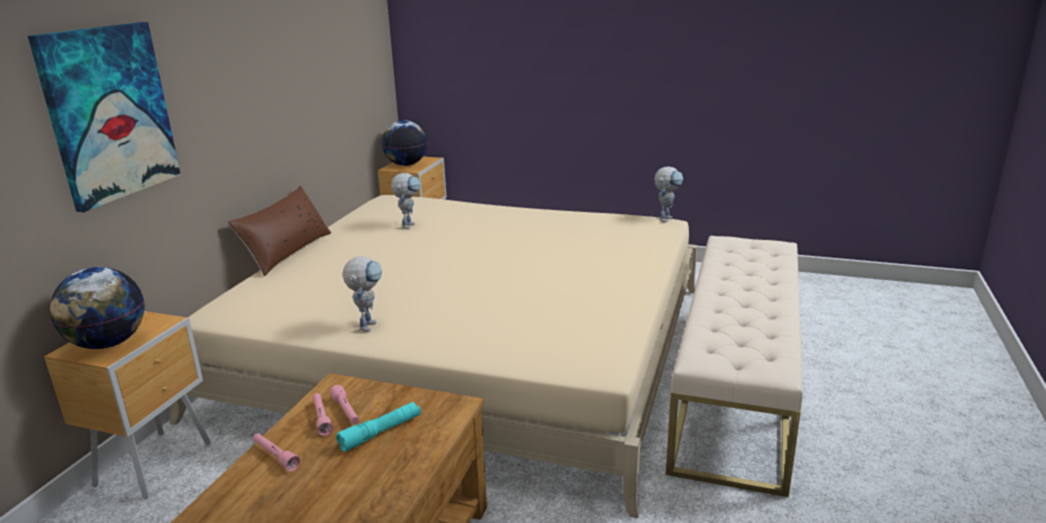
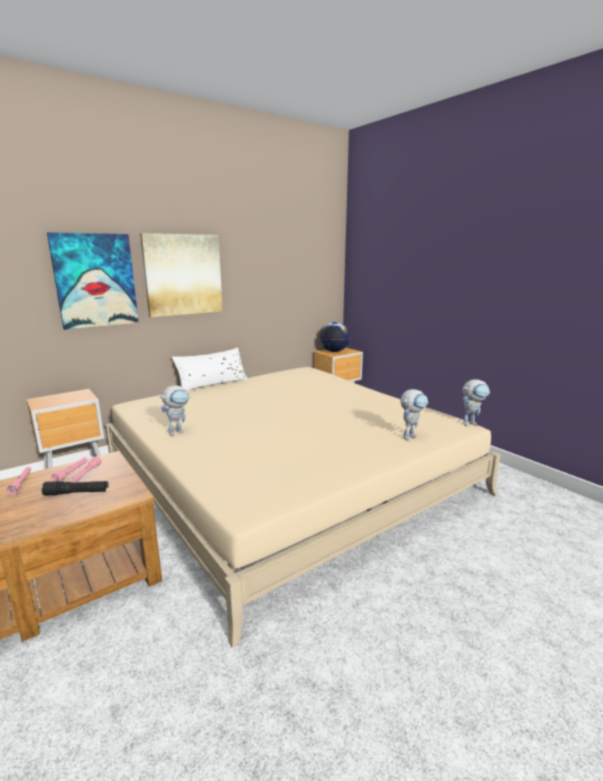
camera: 35 degrees right, 5 degrees down
(108, 344) = (51, 401): globe -> none
(220, 80) = (183, 275): none -> picture
(287, 252) = (212, 384): brown pillow -> white pillow
(381, 432) = (77, 493): turquoise flashlight -> black flashlight
(408, 224) = (290, 384): toy robot -> toy robot (410, 436)
(736, 385) = (441, 584): beige bench -> none

